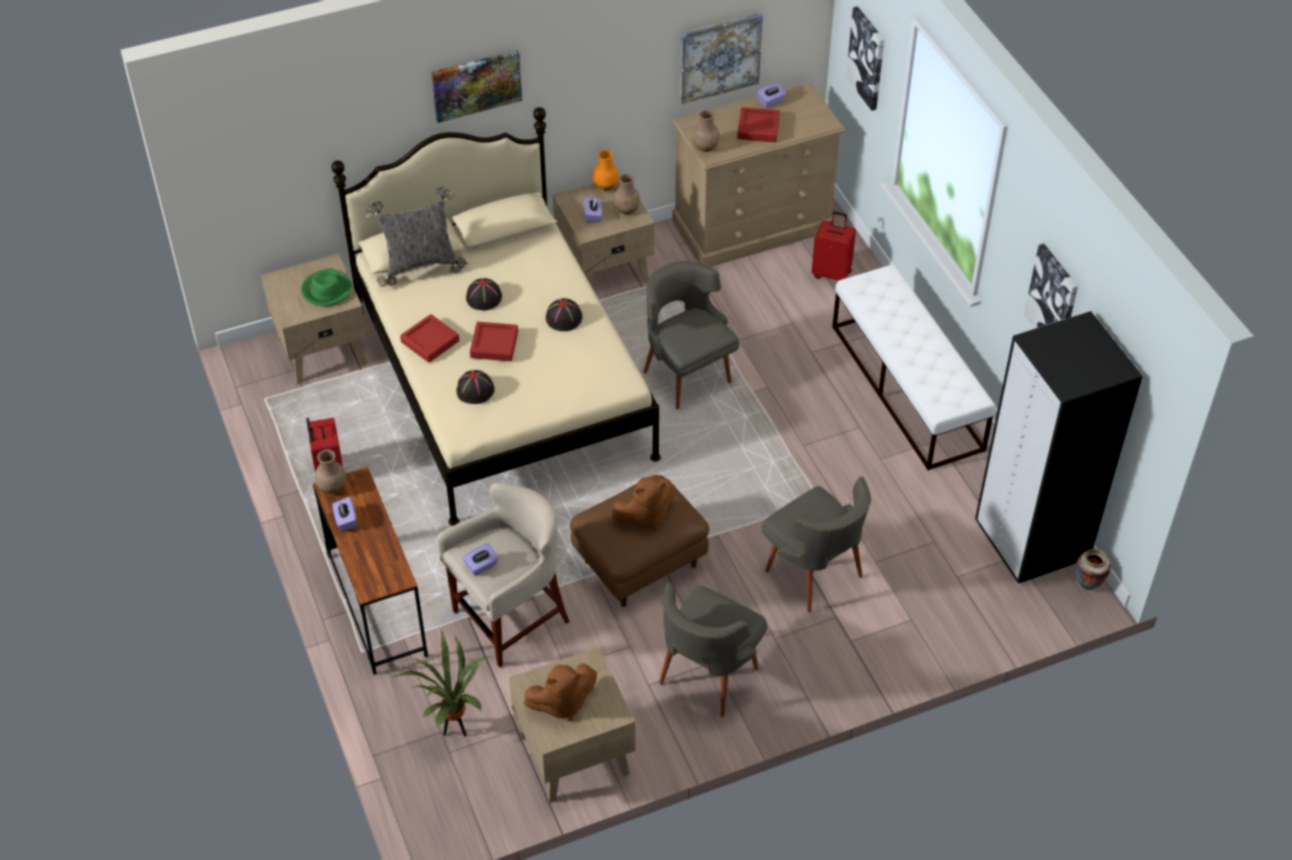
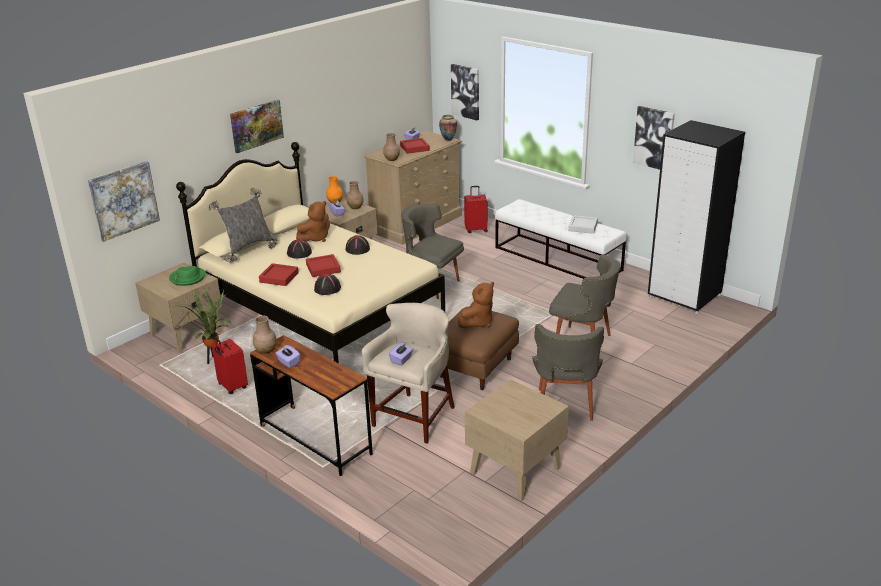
camera: 25 degrees left, 20 degrees down
(454, 729) = (422, 486): potted plant -> potted plant (213, 360)
(561, 703) = (512, 412): brown plush toy -> brown plush toy (315, 238)
(719, 57) = (381, 111): picture -> picture (124, 200)
(936, 370) = (583, 227): none -> grey tray
(1087, 585) = (730, 304): vase -> vase (448, 140)

